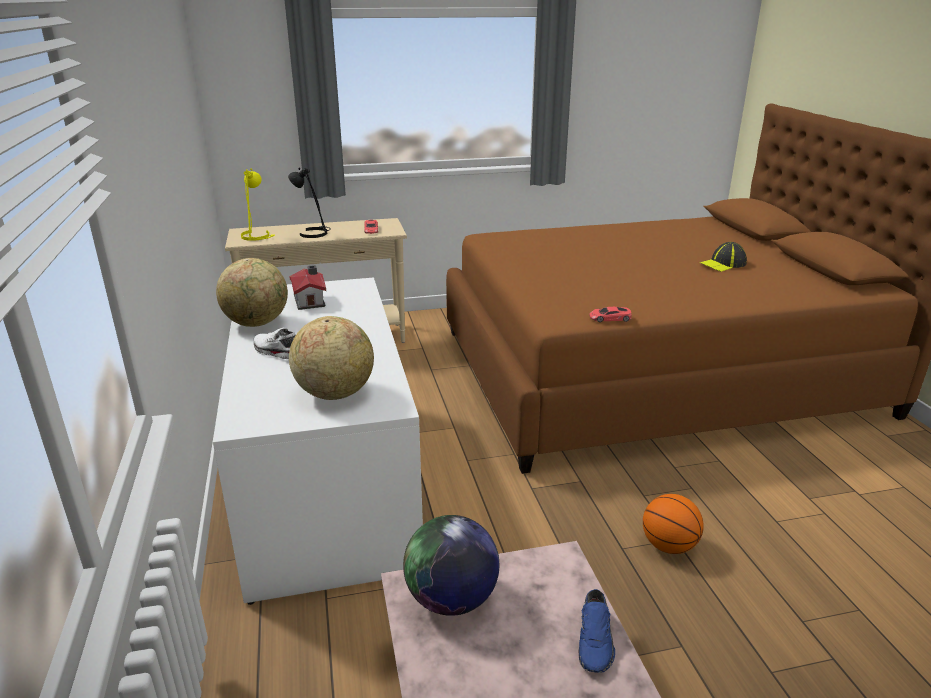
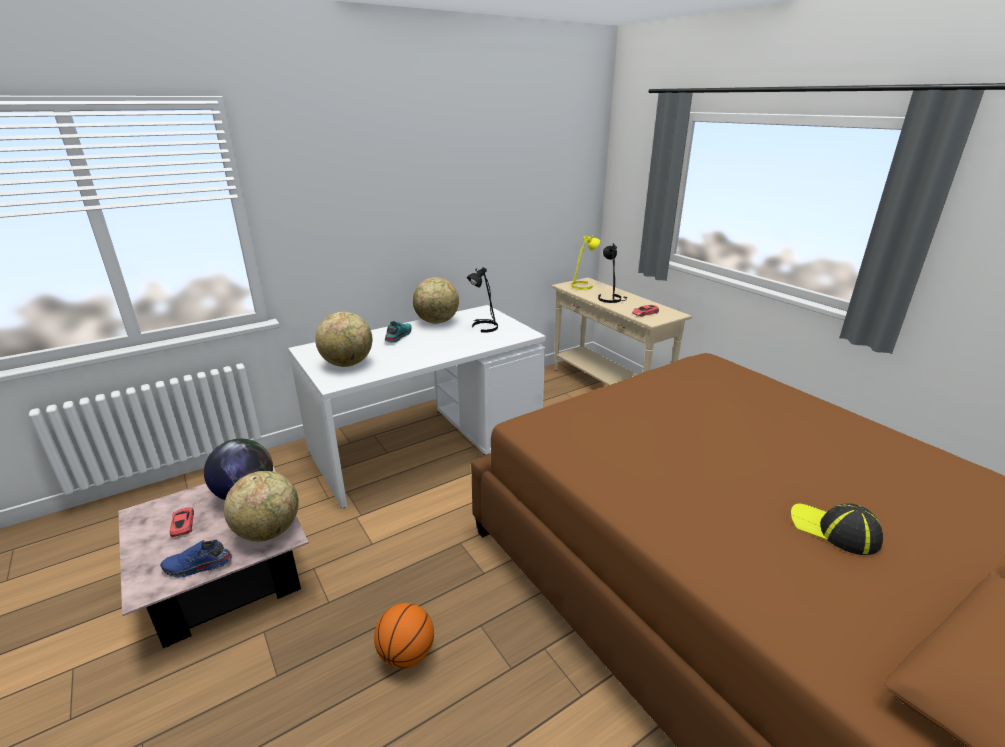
camera: 70 degrees right, 0 degrees up
(277, 352) = (397, 336): white shoe -> turquoise shoe
(310, 300) = (483, 327): toy house -> black table lamp
(545, 573) = (269, 531): none -> globe
(610, 318) = (552, 453): red toy car -> red toy car (183, 524)

